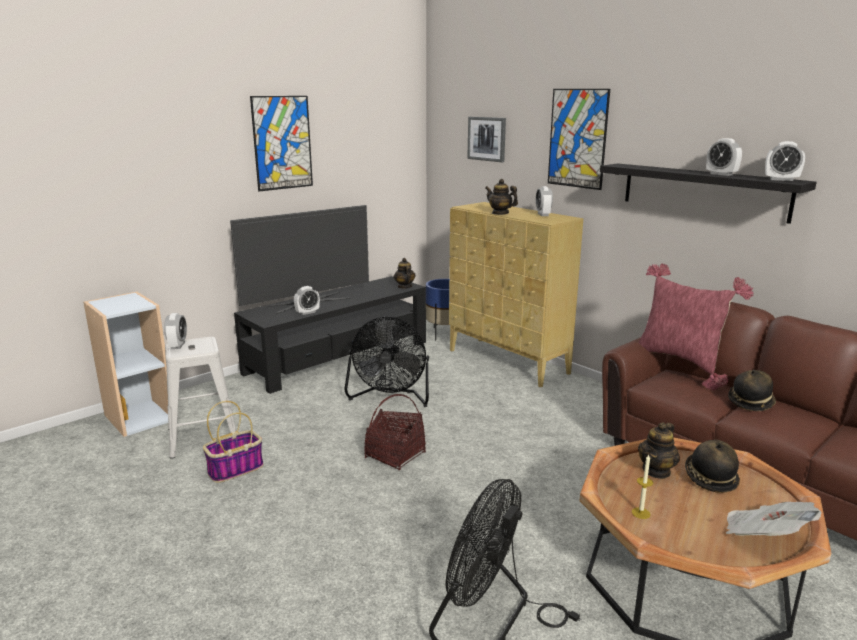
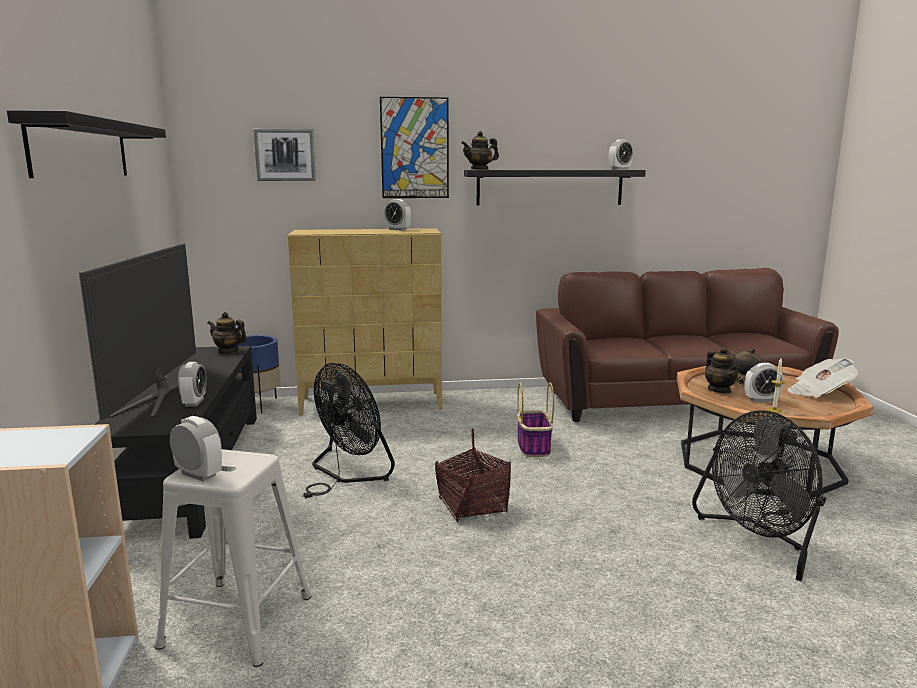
camera: 55 degrees left, 5 degrees down
(236, 469) = (369, 613): basket -> basket (533, 446)
(282, 143) = (81, 149): picture -> black shelf
(388, 395) = (342, 471): black fan -> black fan turned 90 degrees counterclockwise
(500, 213) = (360, 232): teapot -> teapot (480, 169)
(678, 372) = (590, 339): red pillow -> none
(721, 174) = (573, 169): alarm clock -> alarm clock (761, 399)
(750, 402) = (661, 340): hat -> none

